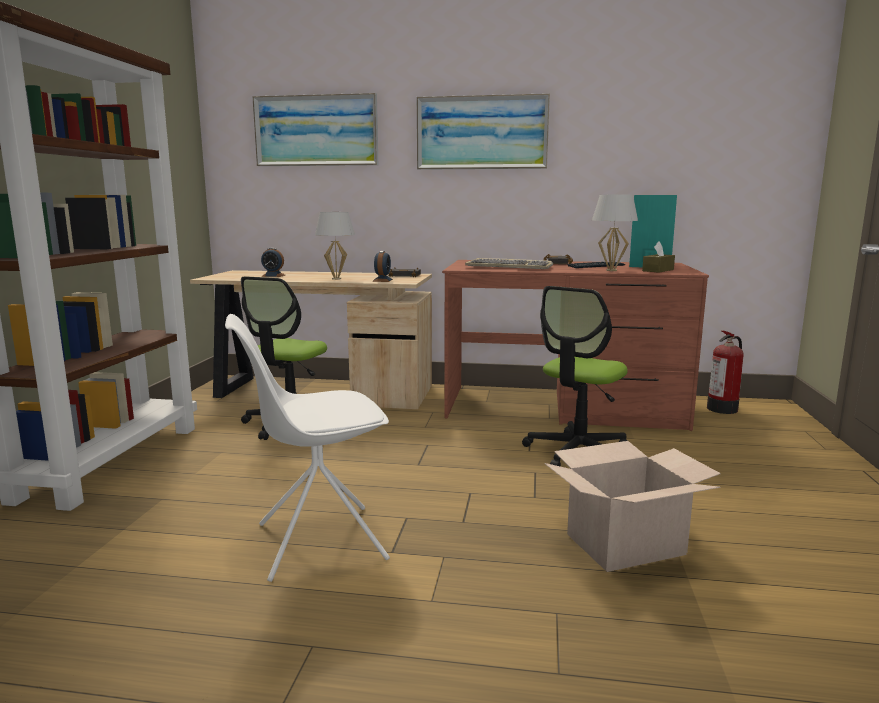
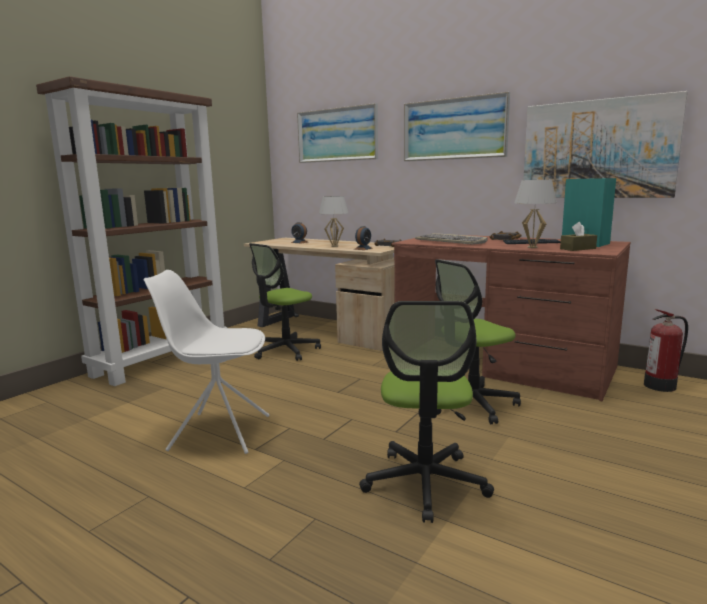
camera: 25 degrees right, 0 degrees up
(625, 545) = (425, 483): cardboard box -> office chair
(645, 164) = (597, 149): none -> picture

